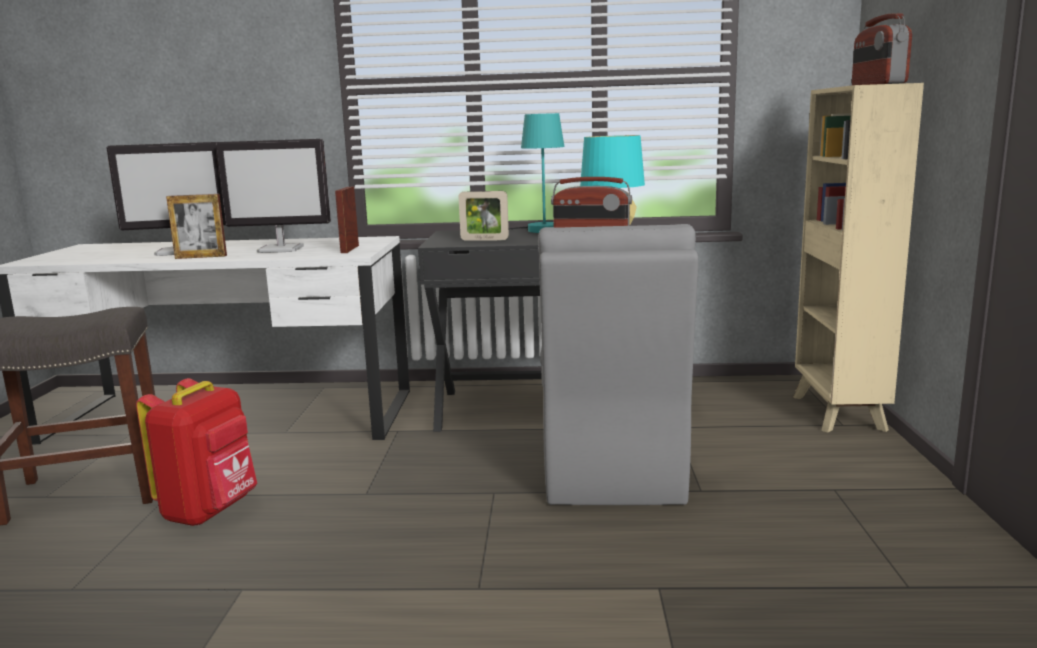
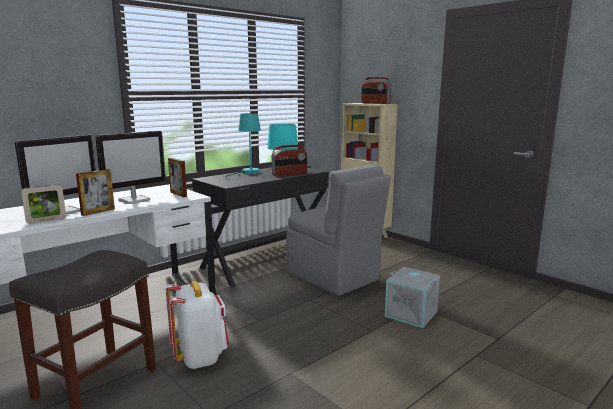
camera: 45 degrees left, 0 degrees up
(210, 511) = (200, 357): red backpack -> white backpack
(484, 240) = (242, 180): picture frame -> picture frame (46, 221)
(613, 596) = (411, 314): none -> grey storage box

